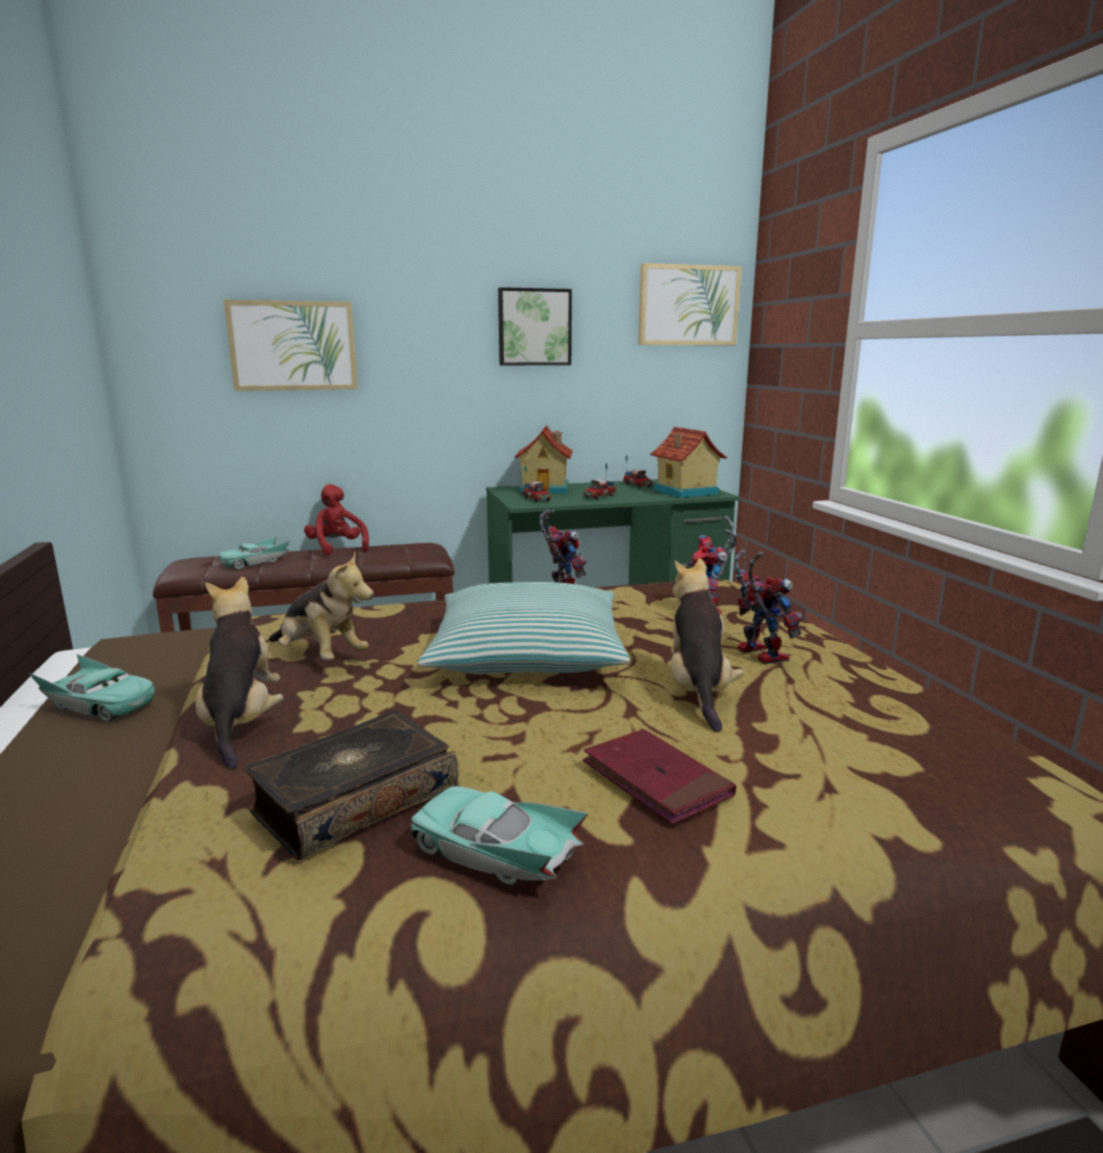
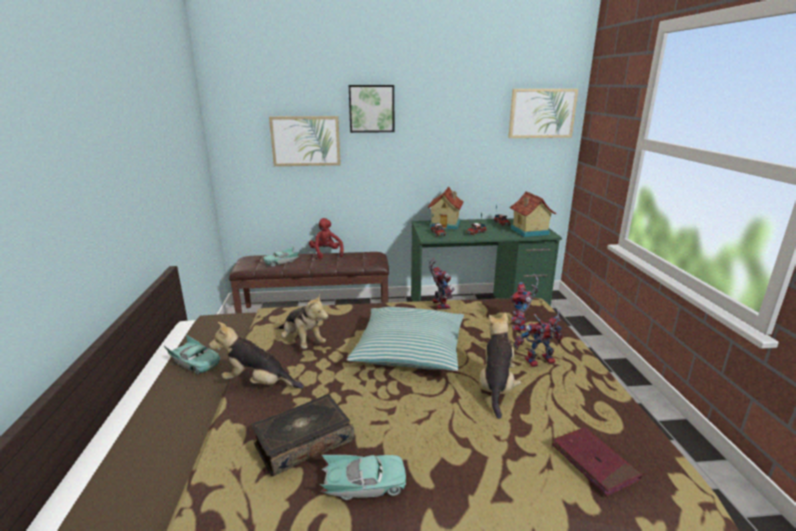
camera: 10 degrees right, 5 degrees up
(242, 721) = (258, 383): plush toy -> plush toy turned 75 degrees counterclockwise
(495, 853) = (364, 484): turquoise toy car -> turquoise toy car turned 135 degrees clockwise
(534, 327) = (444, 128): picture -> picture (371, 108)
(656, 780) = (456, 448): red book -> red book (594, 462)
(755, 653) = (538, 362): toy robot -> toy robot turned 90 degrees counterclockwise

